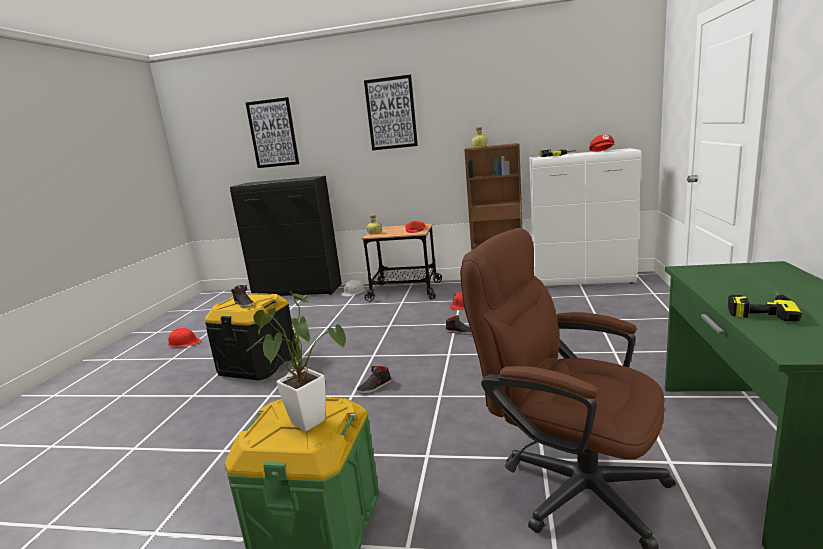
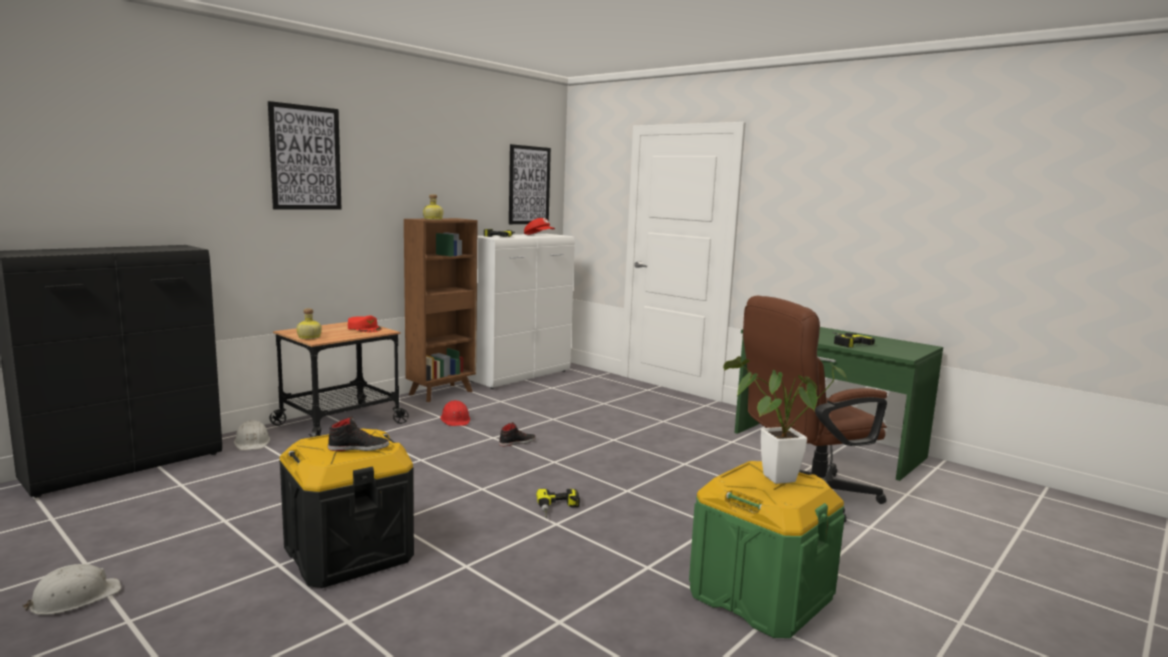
camera: 60 degrees left, 5 degrees down
(184, 342) = (75, 598): red hard hat -> white hard hat
(273, 133) = (73, 157): picture -> picture (529, 185)
(374, 387) = (558, 509): black shoe -> power drill

